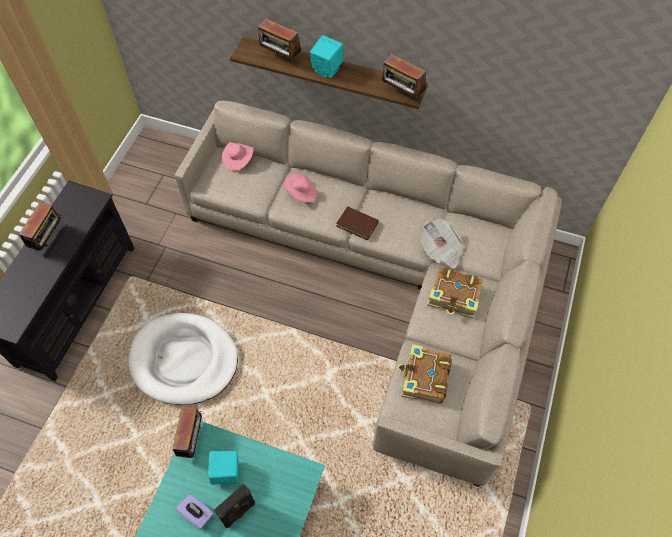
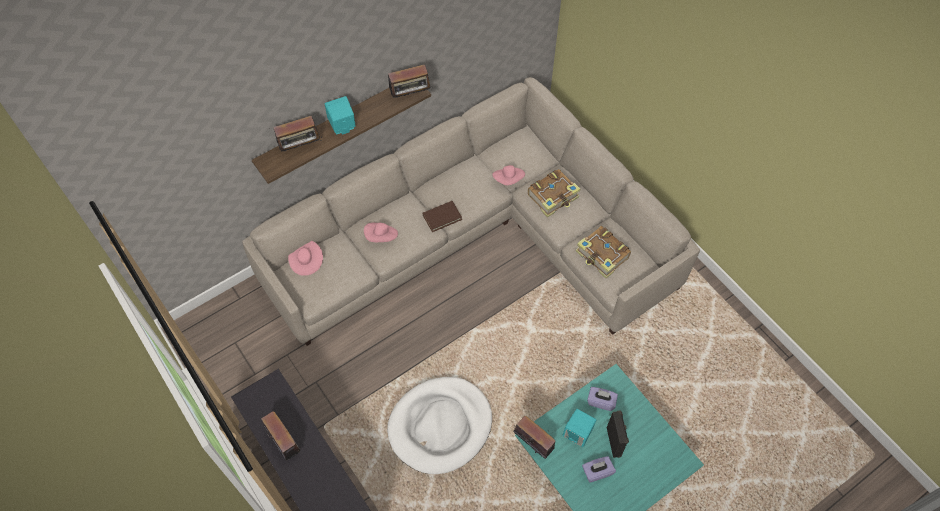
camera: 55 degrees left, 0 degrees up
(273, 474) = (601, 401): none -> purple tissue box
(441, 250) = (508, 180): newspaper -> pink hat

